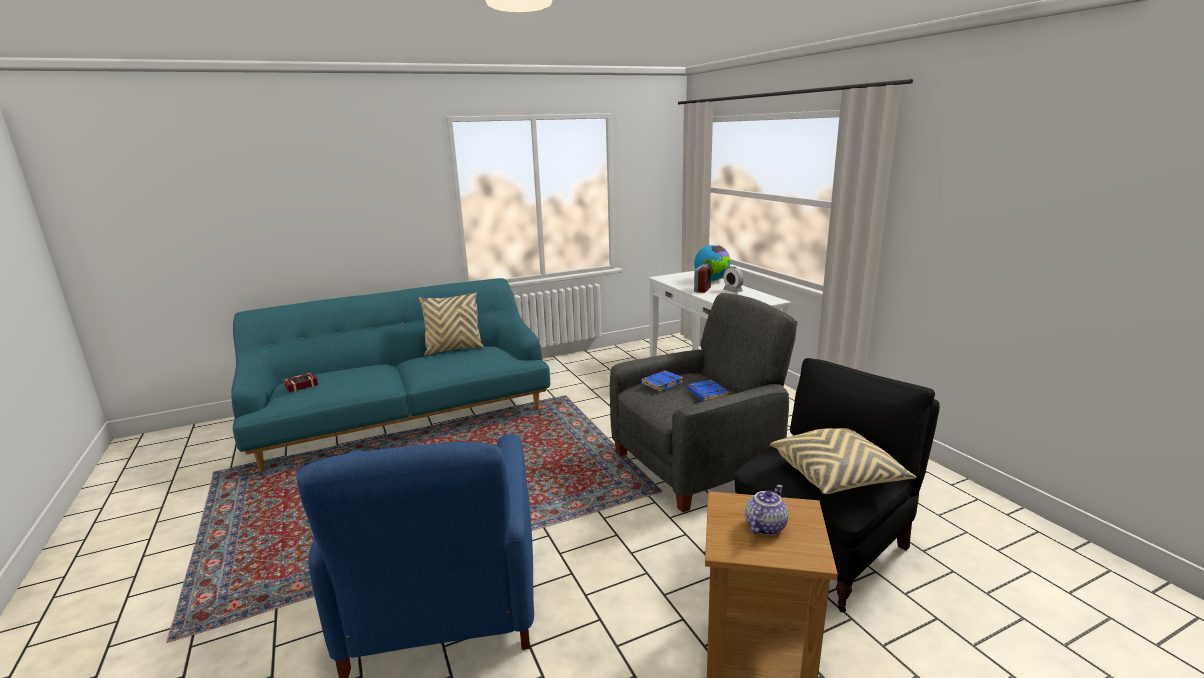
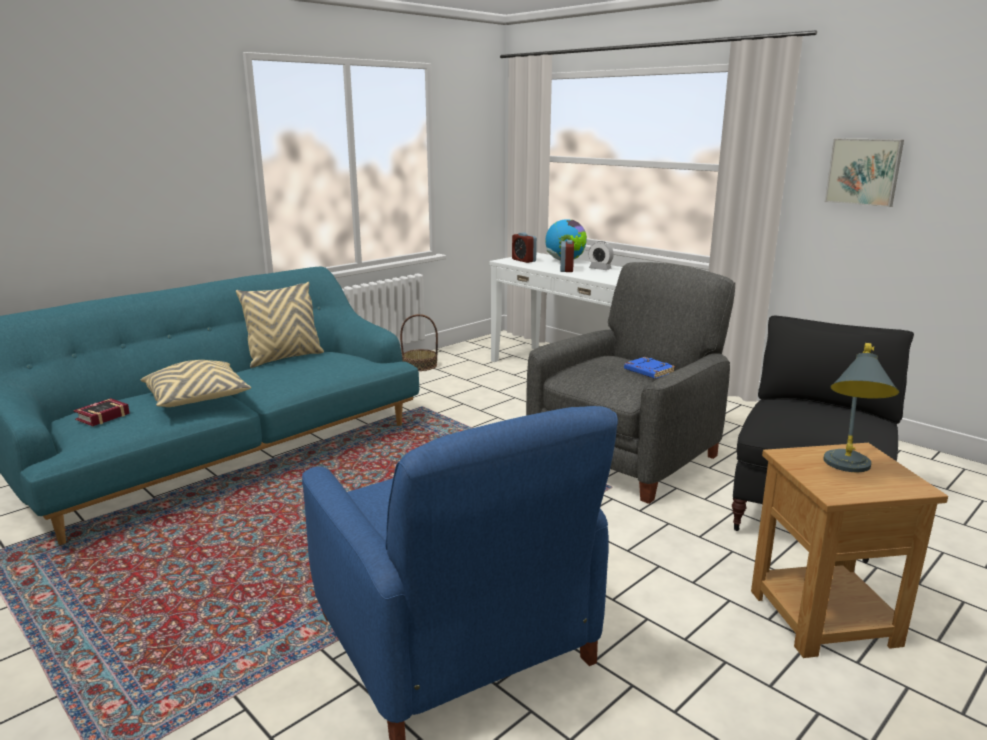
camera: 20 degrees left, 0 degrees up
(591, 358) = (420, 365): none -> basket
(662, 383) = (590, 366): blue book -> none
(677, 278) = (524, 260): none -> alarm clock
(764, 526) = (847, 469): teapot -> grey table lamp
(837, 476) = (845, 426): beige pillow -> beige pillow (198, 399)
(957, 217) = (864, 171): none -> picture

